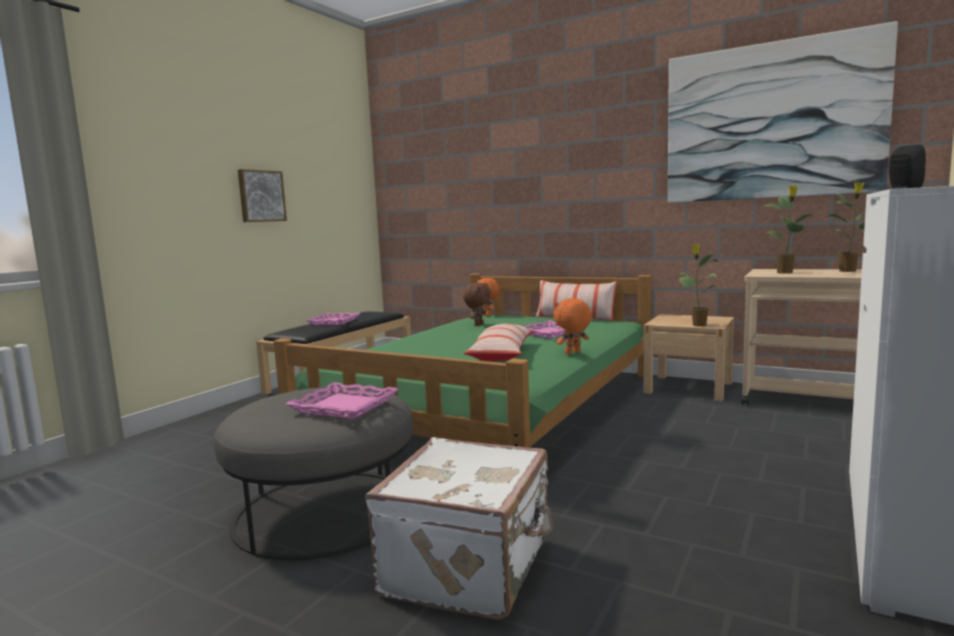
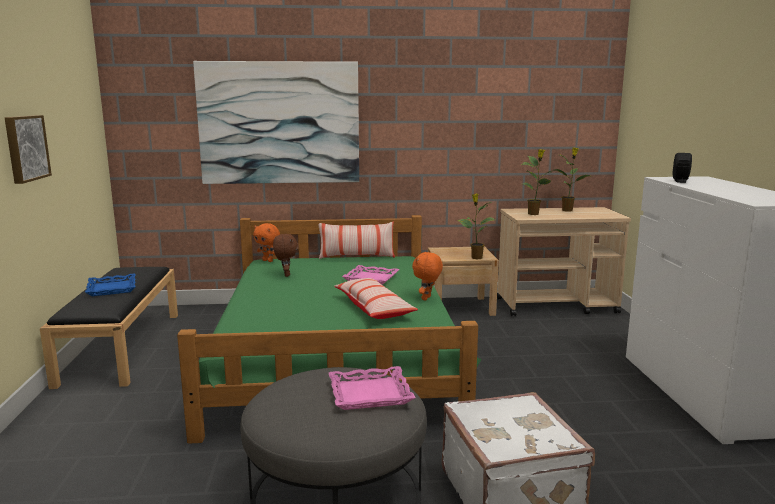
camera: 35 degrees left, 5 degrees up
(334, 322) = (111, 289): pink tray -> blue tray
(771, 121) = (512, 94): picture -> picture (279, 123)

